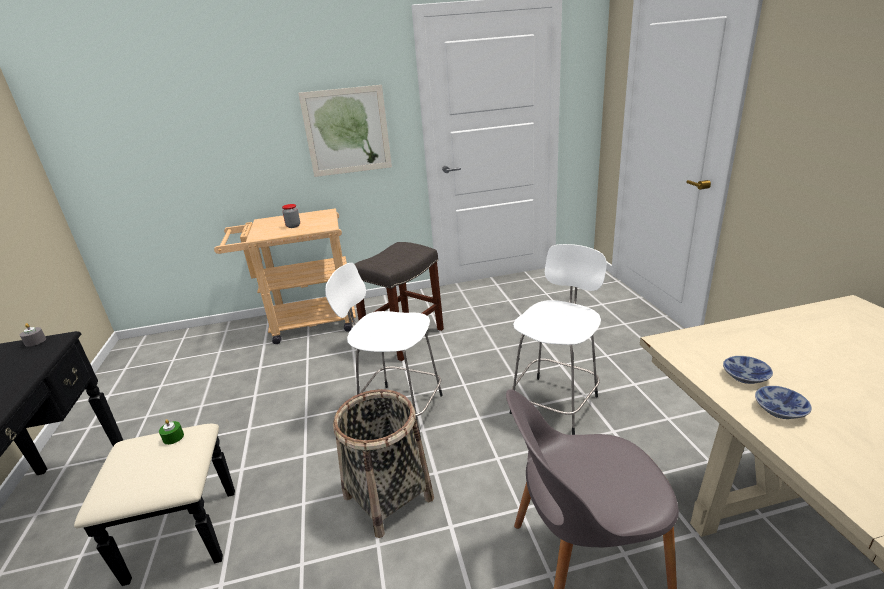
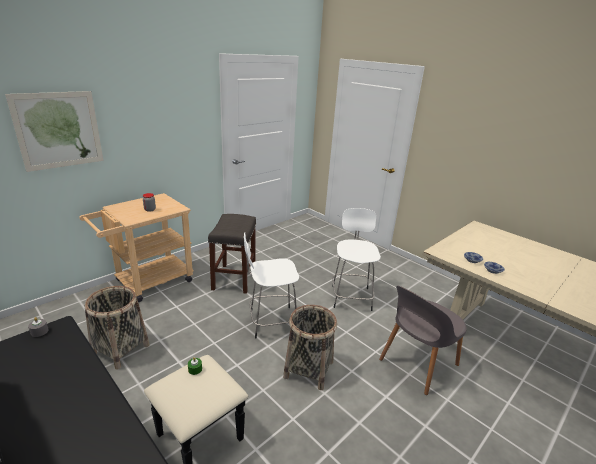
camera: 35 degrees left, 0 degrees up
(211, 394) = (121, 349): none -> basket
(347, 131) = (174, 137): picture -> picture (59, 130)

